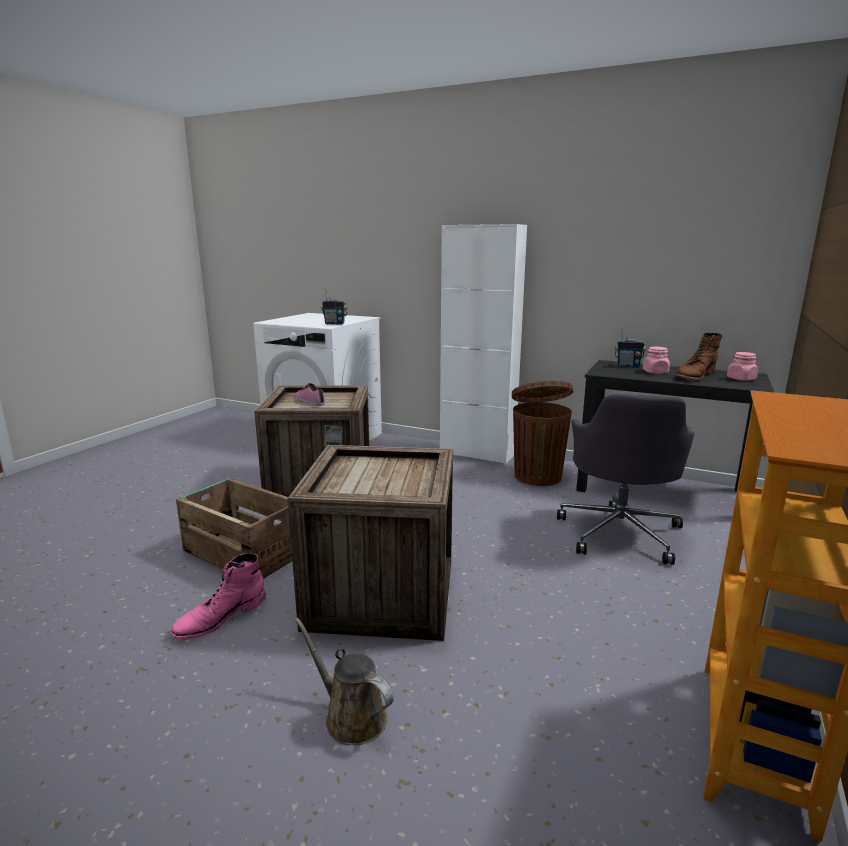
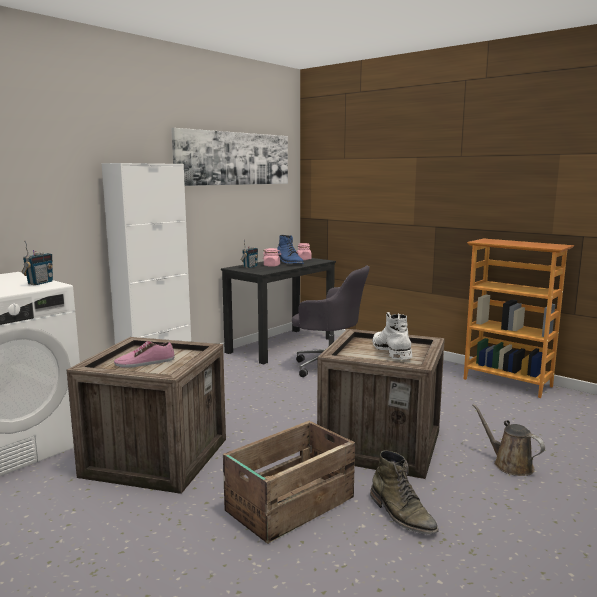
camera: 75 degrees left, 5 degrees down
(220, 617) = (402, 514): pink boot -> green boot
(351, 716) = (509, 464): brown watering can -> brown watering can turned 90 degrees clockwise
(385, 480) = (391, 351): none -> white boot
(537, 475) = (226, 369): brown trash can -> none
(648, 214) = (234, 158): none -> picture
(695, 376) = (289, 263): brown boot -> blue boot

